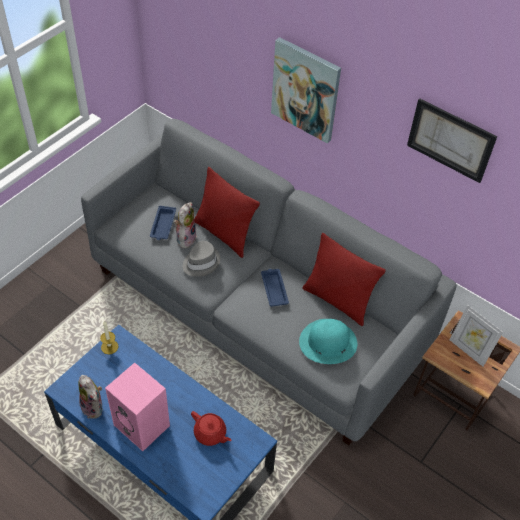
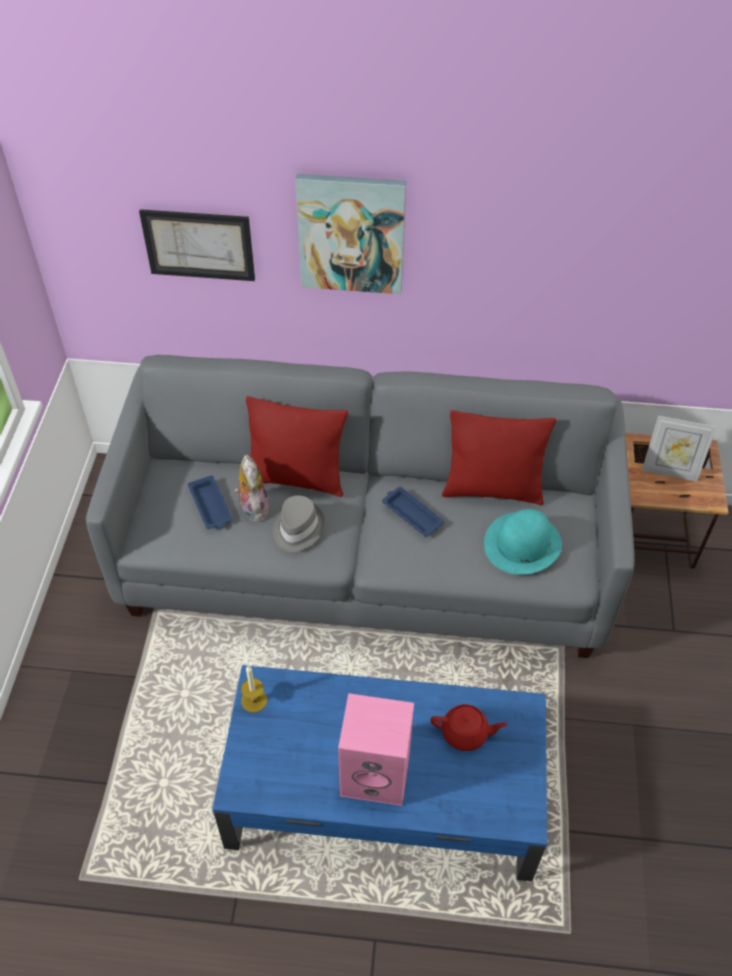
camera: 30 degrees left, 0 degrees up
(94, 407) = (297, 789): plush toy -> none
(450, 140) = (587, 217): picture -> picture (199, 244)

